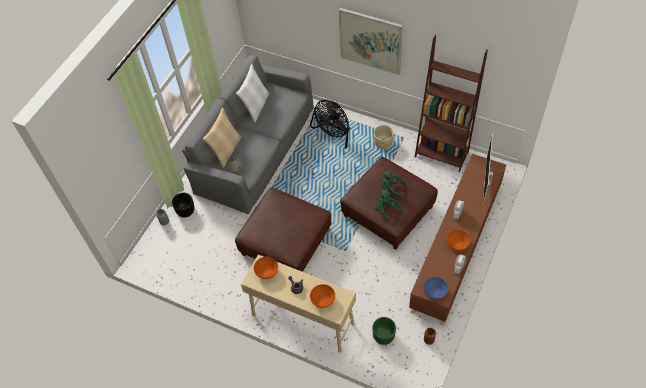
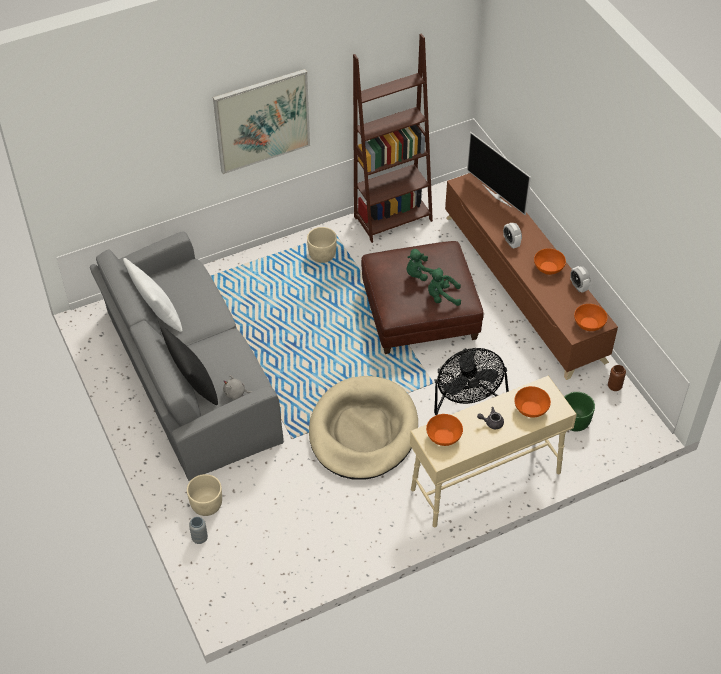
camera: 55 degrees left, 5 degrees down
(185, 210) = (206, 504): black planter -> beige planter
(226, 150) = (193, 385): beige pillow -> black pillow
(285, 242) = (363, 431): brown ottoman -> beige dog bed
(333, 132) = (254, 286): black fan -> black fan (463, 397)
(435, 291) = (589, 324): blue bowl -> orange bowl

